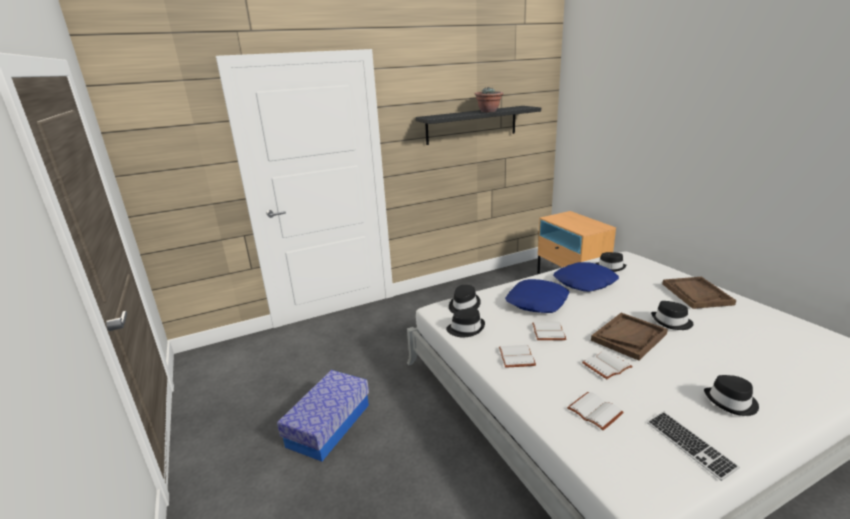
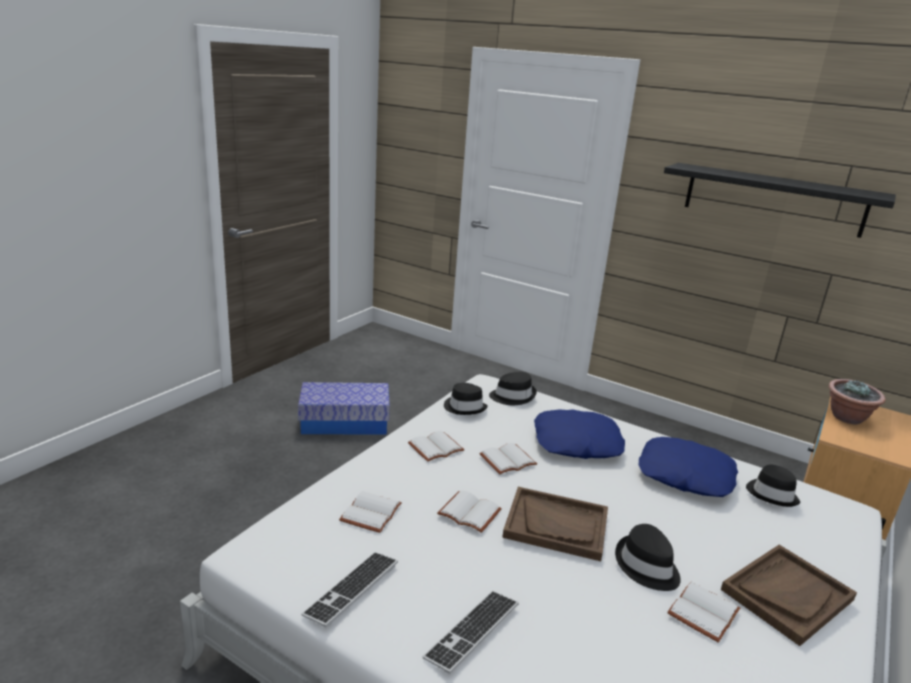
camera: 55 degrees right, 0 degrees up
(489, 111) = (787, 182): potted plant -> potted plant (847, 418)
(714, 319) = (705, 614): none -> white book
(731, 402) = (472, 632): black hat -> keyboard

